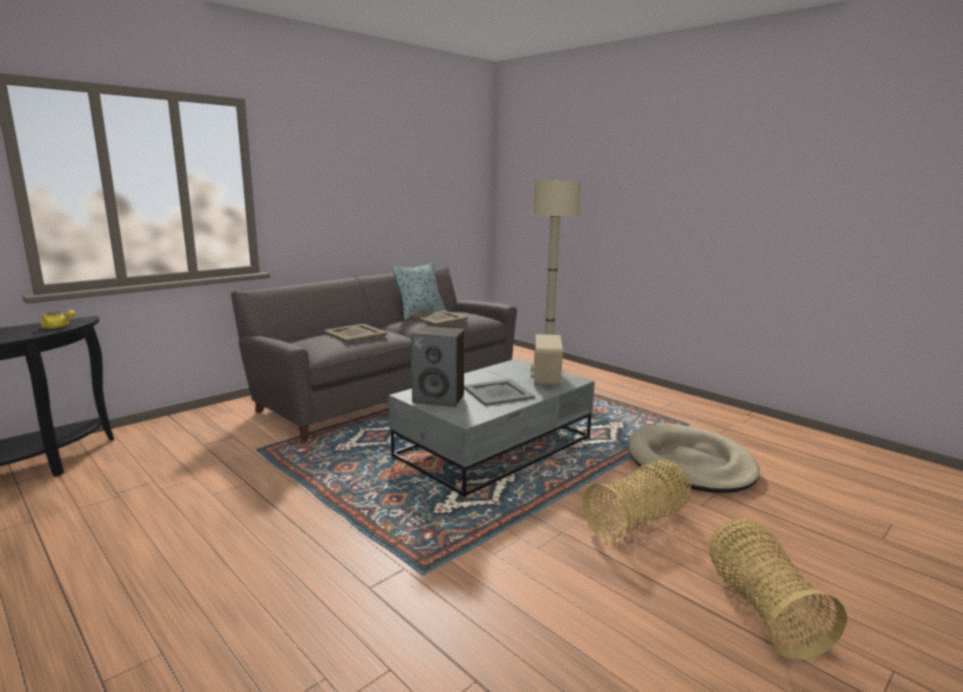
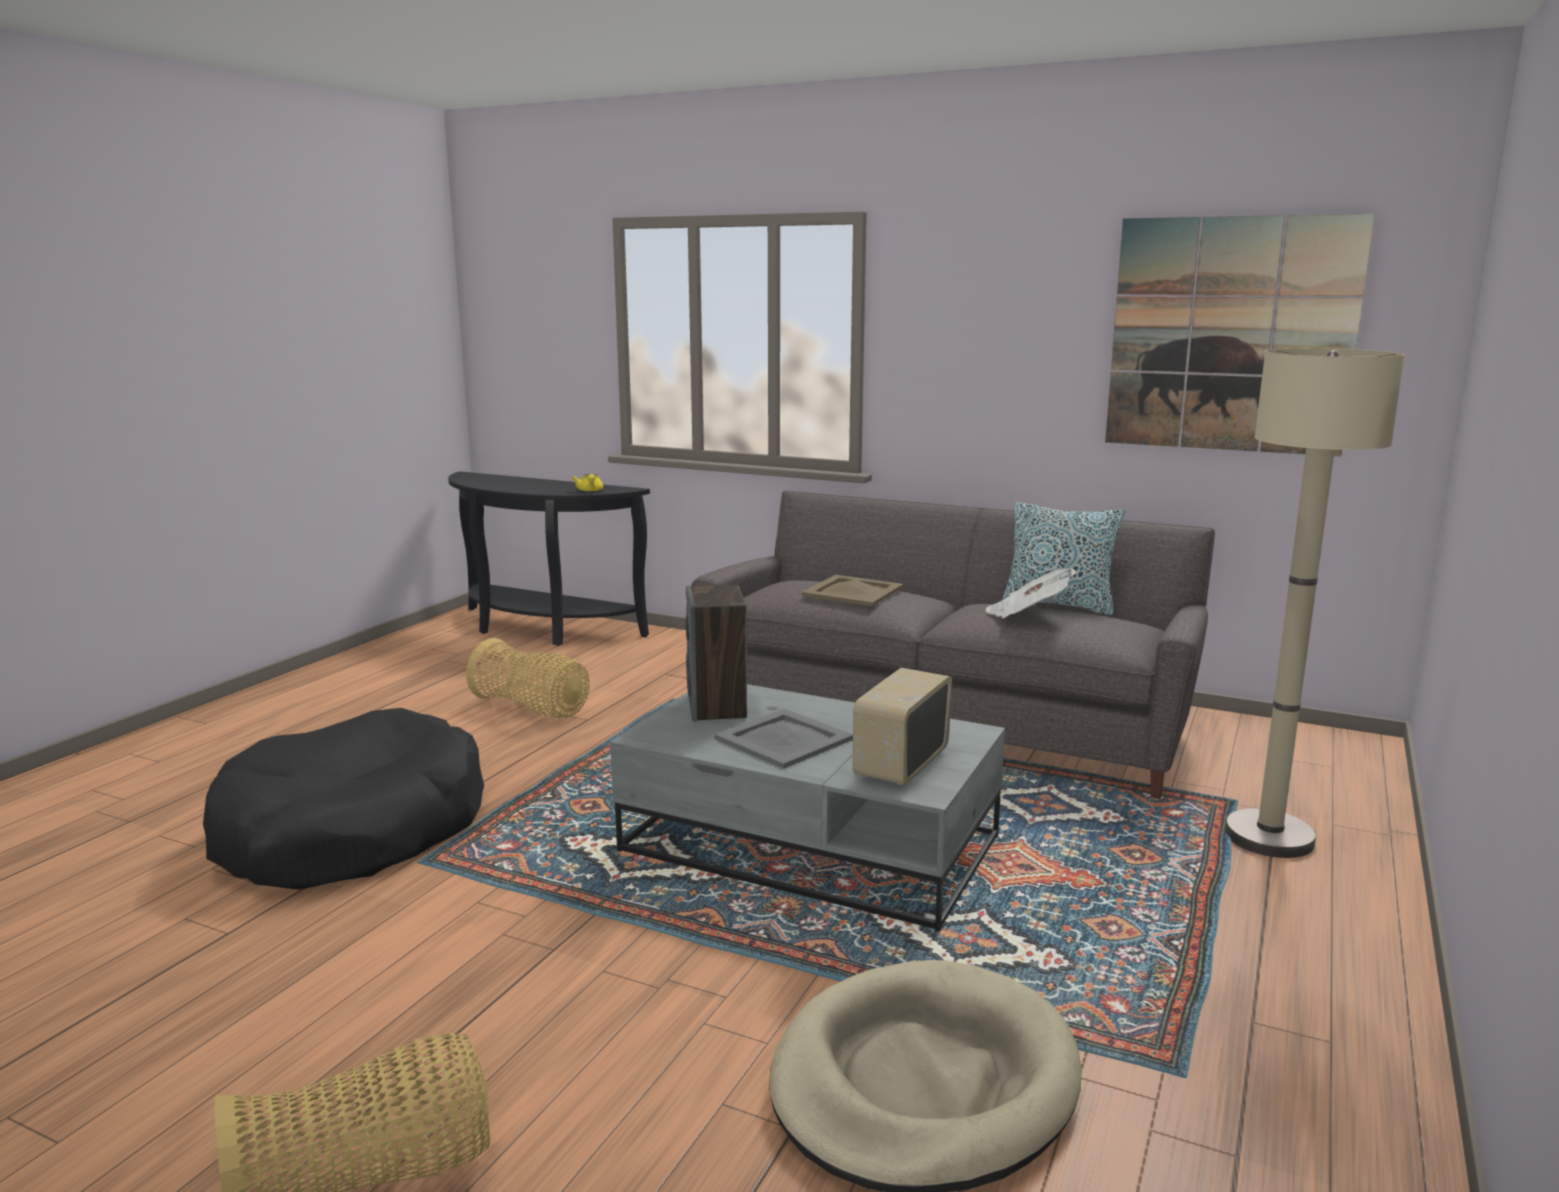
camera: 70 degrees right, 0 degrees up
(339, 607) = (352, 831): none -> black dog bed
(427, 179) = (1231, 335): none -> picture
(438, 318) = (1027, 615): beige tray -> newspaper
(545, 379) = (900, 764): radio -> radio turned 45 degrees counterclockwise
(638, 522) = (615, 1022): basket -> basket (532, 709)

